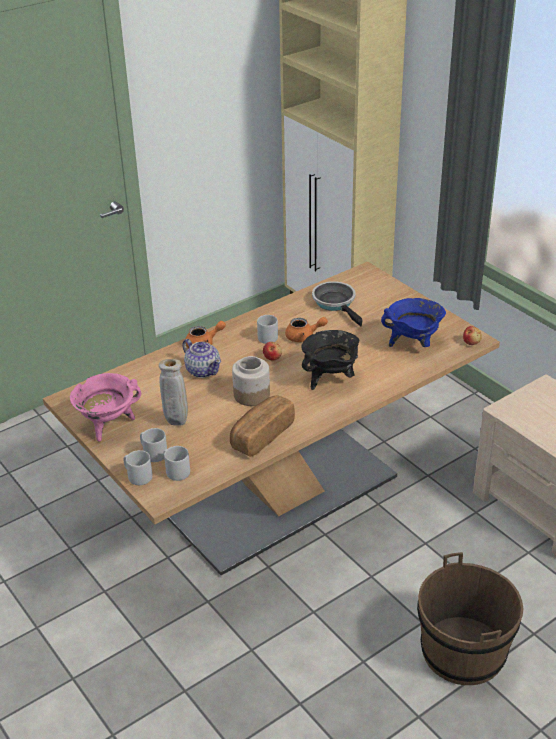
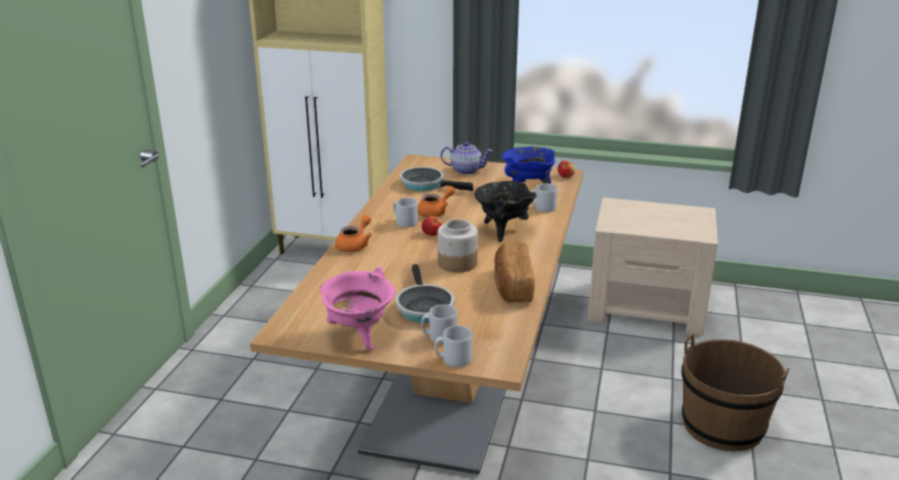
camera: 40 degrees left, 10 degrees down
(176, 423) = (423, 307): beige vase -> frying pan
(176, 471) = (482, 340): grey mug -> grey mug (542, 208)
(203, 370) = (385, 263): teapot -> teapot (465, 170)

